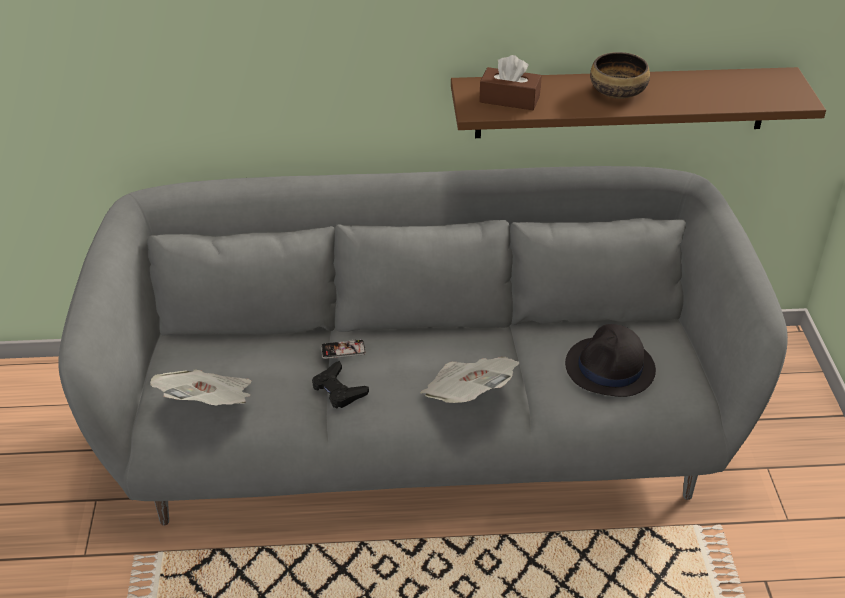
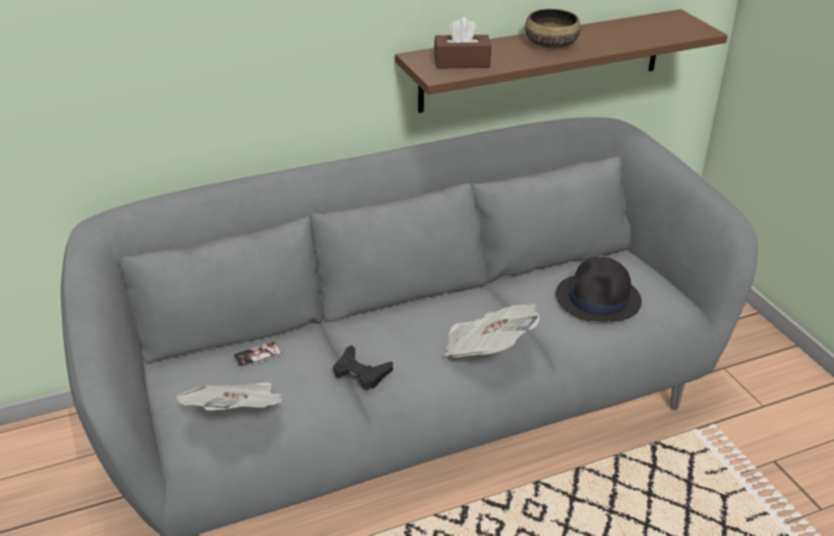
camera: 20 degrees left, 5 degrees down
(343, 350) = (346, 336): phone -> phone (257, 355)

